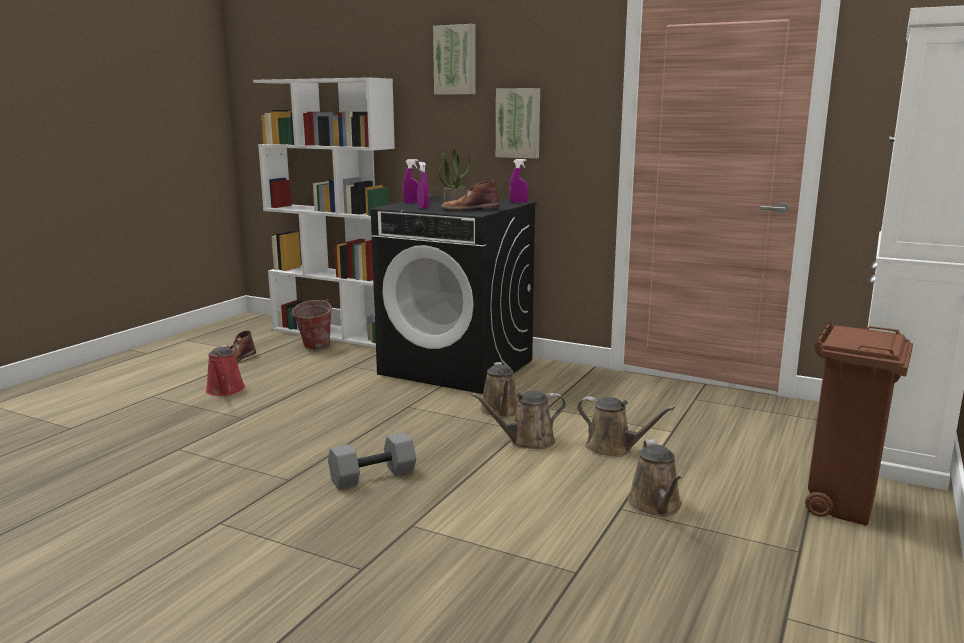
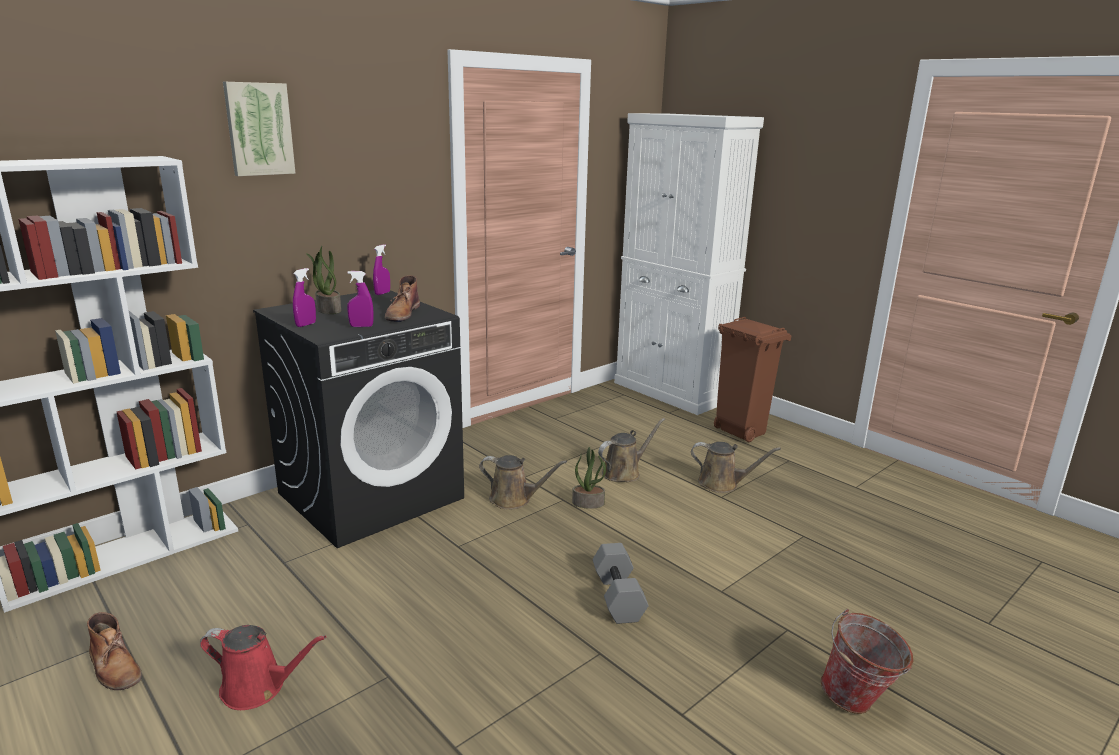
camera: 70 degrees left, 5 degrees up
(313, 347) = (161, 582): bucket -> bucket (859, 702)
(518, 123) = (350, 204): picture -> none
(527, 441) = (588, 503): brown watering can -> potted plant

